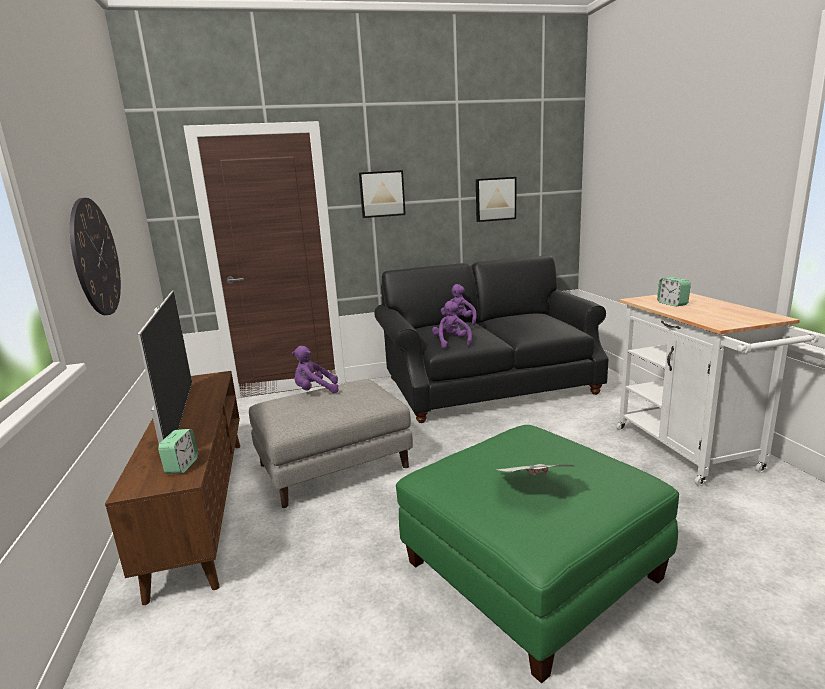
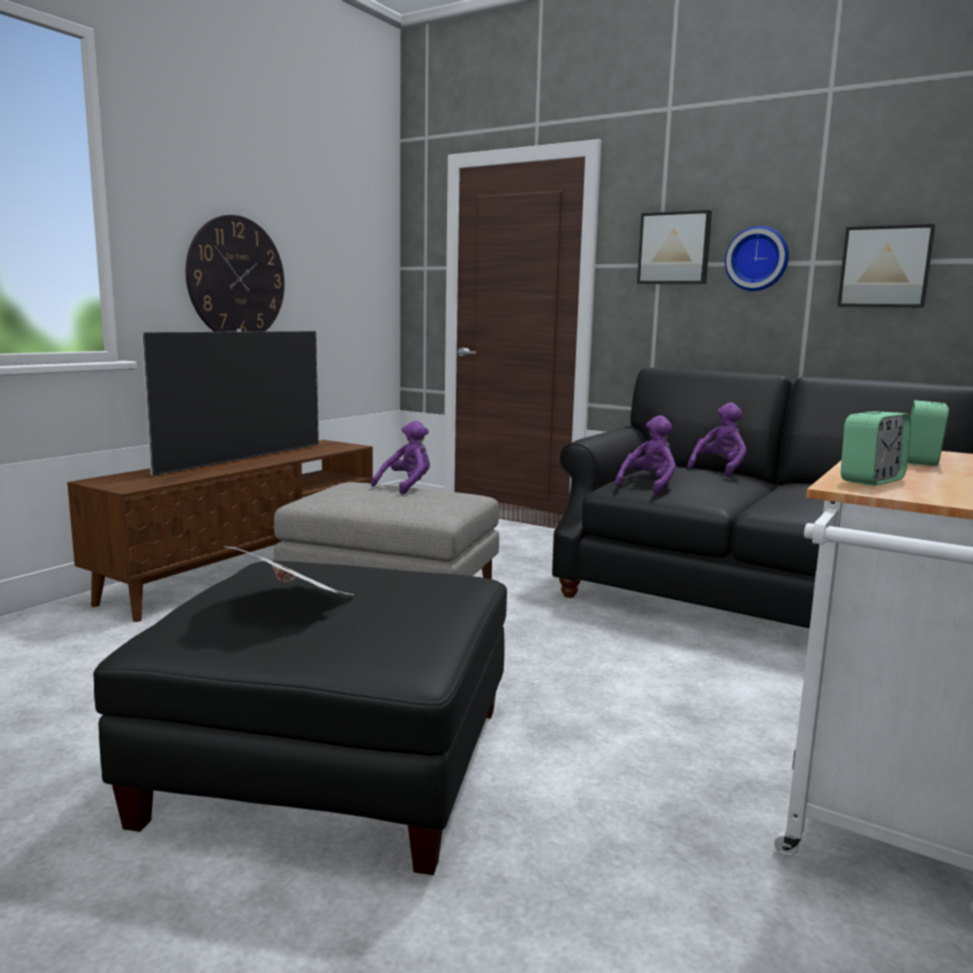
camera: 45 degrees right, 5 degrees down
(182, 466) = (150, 481): alarm clock -> alarm clock (871, 480)
(315, 391) = (406, 486): purple plush toy -> purple plush toy turned 90 degrees clockwise
(431, 198) = (757, 259): none -> wall clock
(531, 570) = (332, 762): green ottoman -> black ottoman

